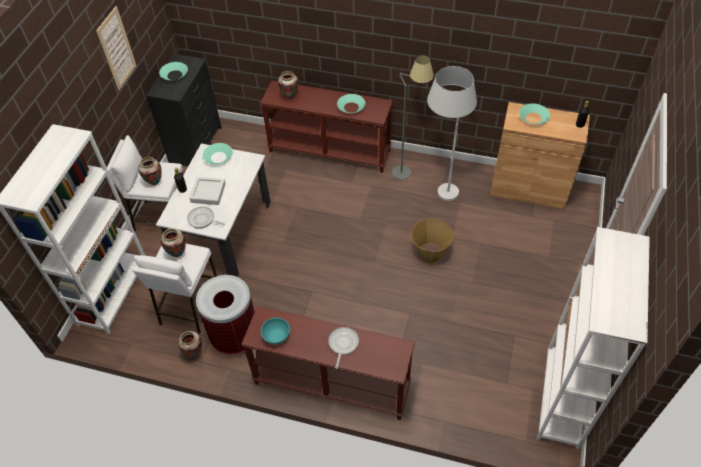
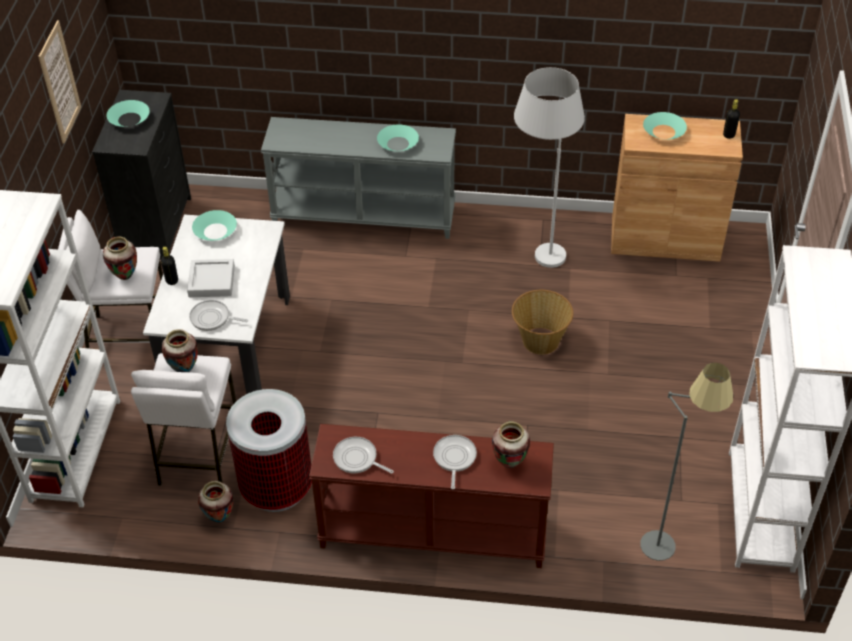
camera: 10 degrees left, 5 degrees down
(276, 336) = (357, 459): turquoise bowl -> frying pan
(290, 96) = (303, 137): vase -> vase (509, 463)
(330, 150) = (364, 215): brown console table -> grey console table
(408, 168) = (486, 229): grey floor lamp -> grey floor lamp (668, 536)

